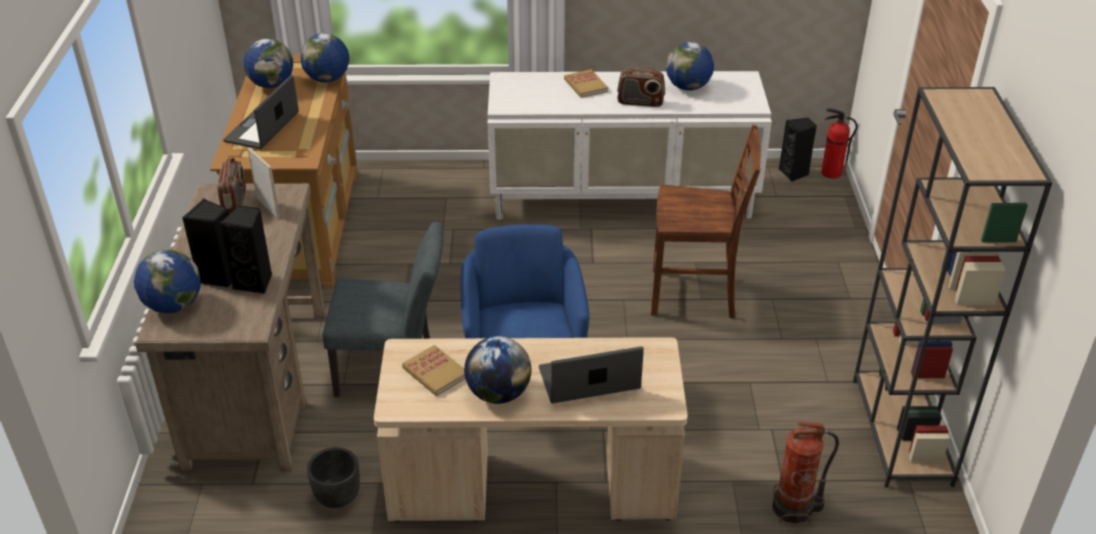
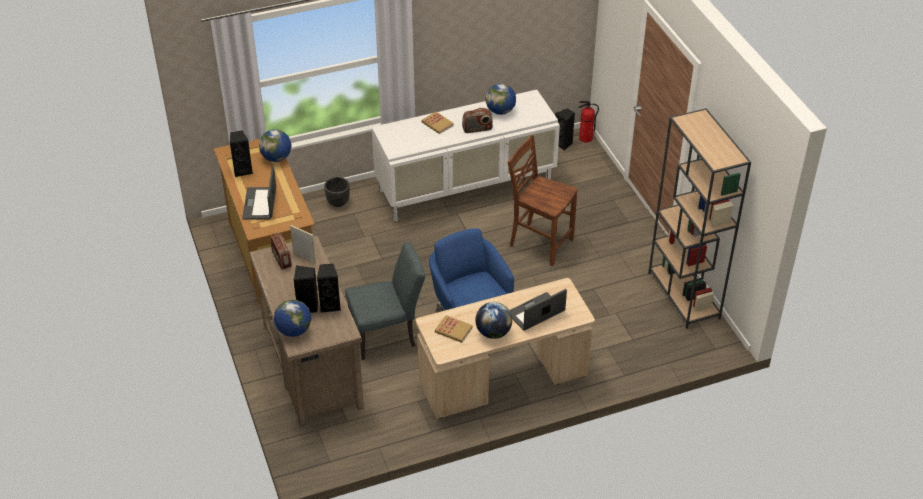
camera: 20 degrees left, 5 degrees up
(271, 84) = (243, 170): globe -> black speaker
(337, 497) = (399, 415): black planter -> black planter (338, 202)
(695, 296) = (539, 243): brown chair -> brown chair turned 135 degrees counterclockwise
(794, 508) = (645, 353): fire extinguisher -> none

